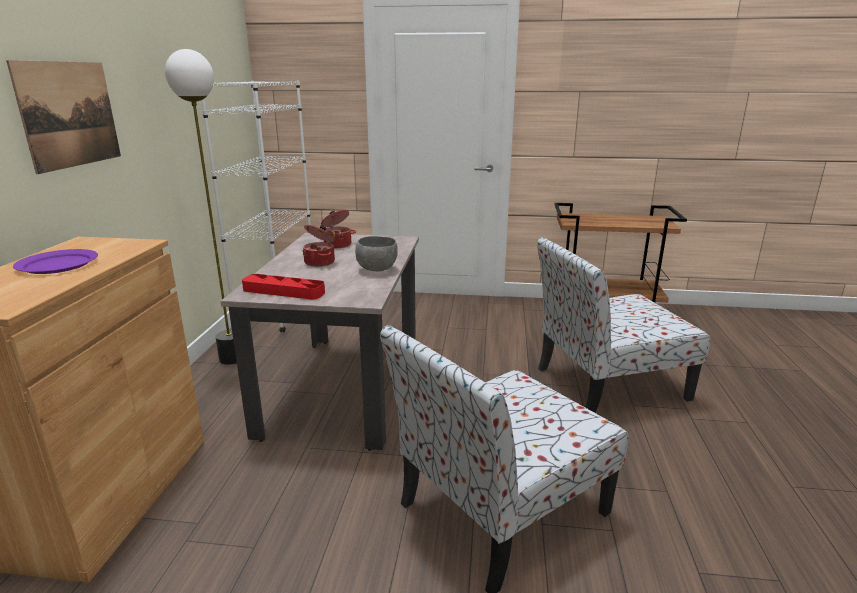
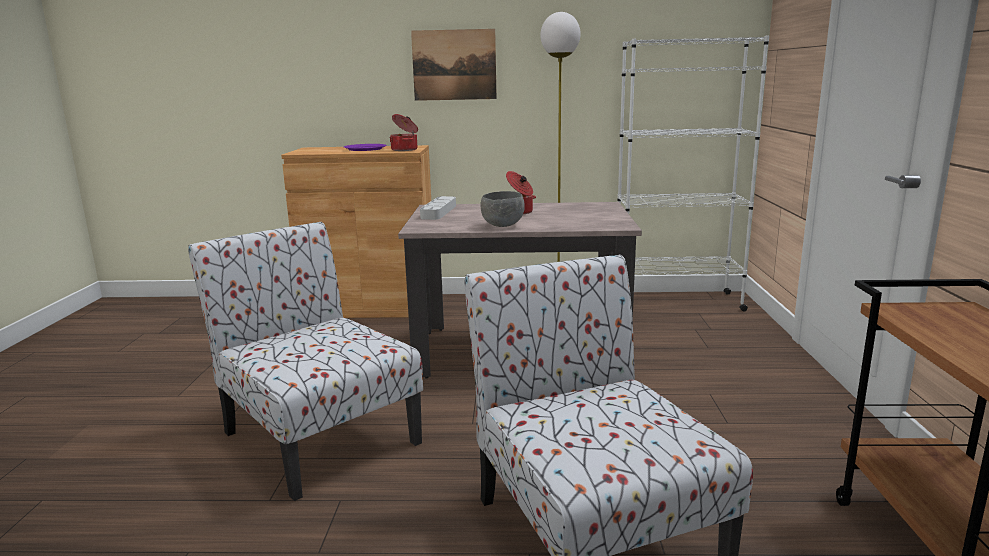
camera: 85 degrees right, 5 degrees down
(283, 291) = (439, 212): red tray -> grey tray
(337, 244) = (580, 211): cooking pot -> cooking pot (405, 149)

